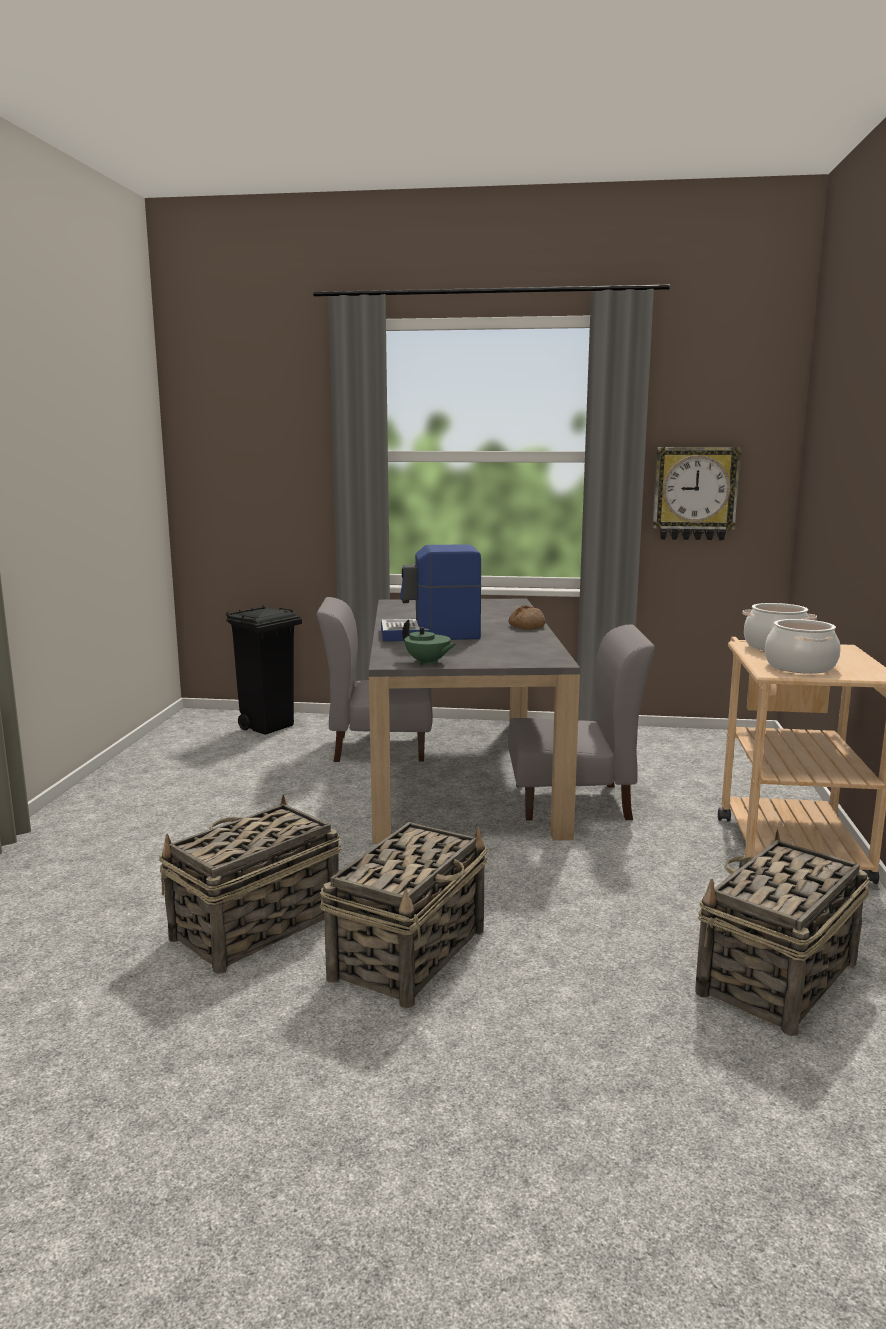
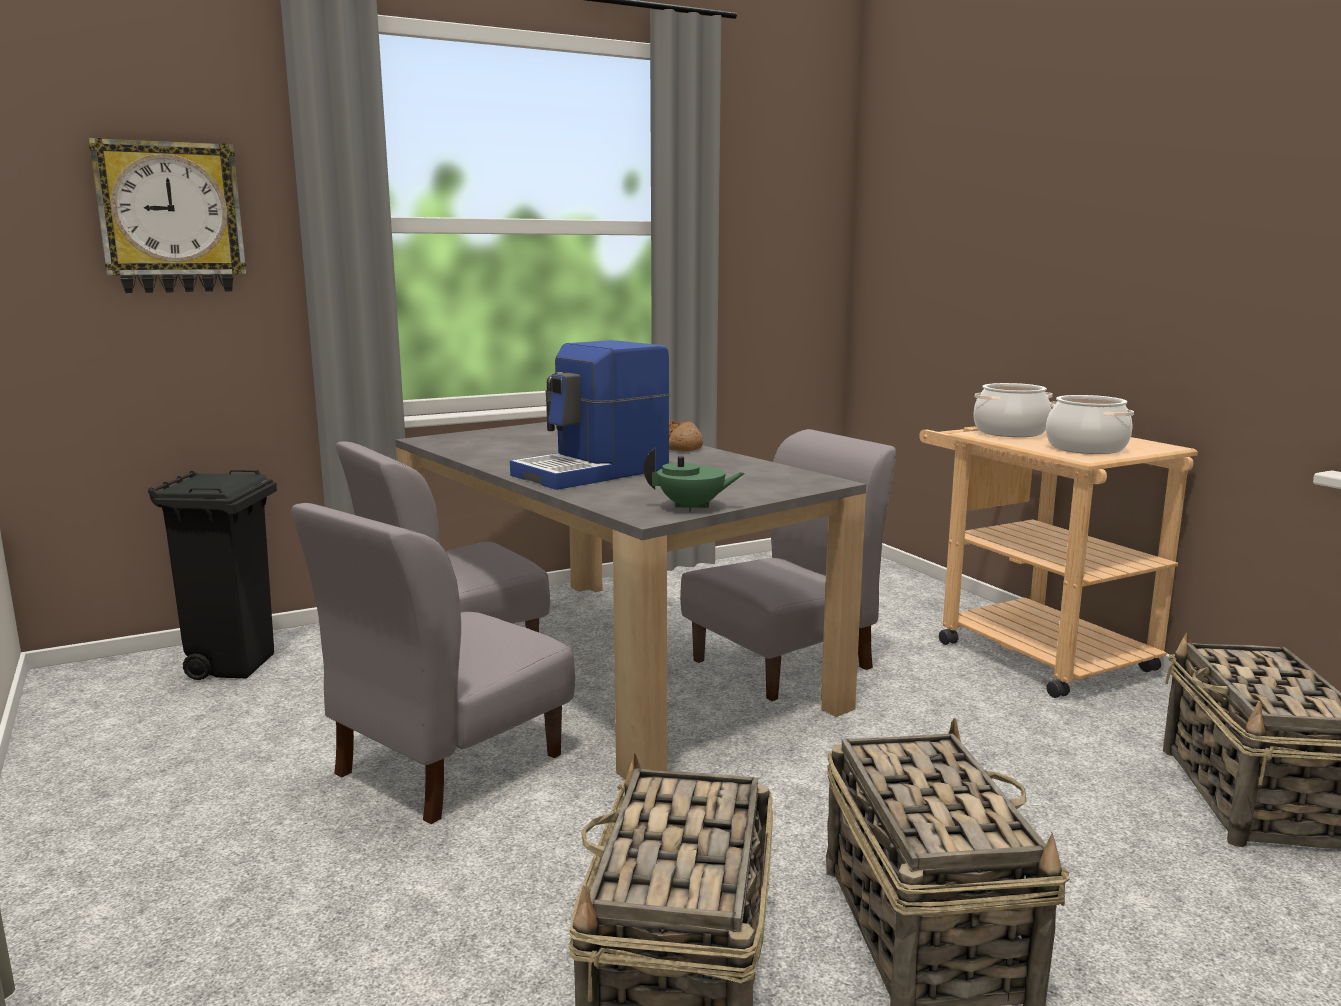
camera: 35 degrees left, 0 degrees up
(298, 801) = (447, 764): none -> grey chair
(694, 493) = (759, 273): wall clock -> wall clock (171, 218)

